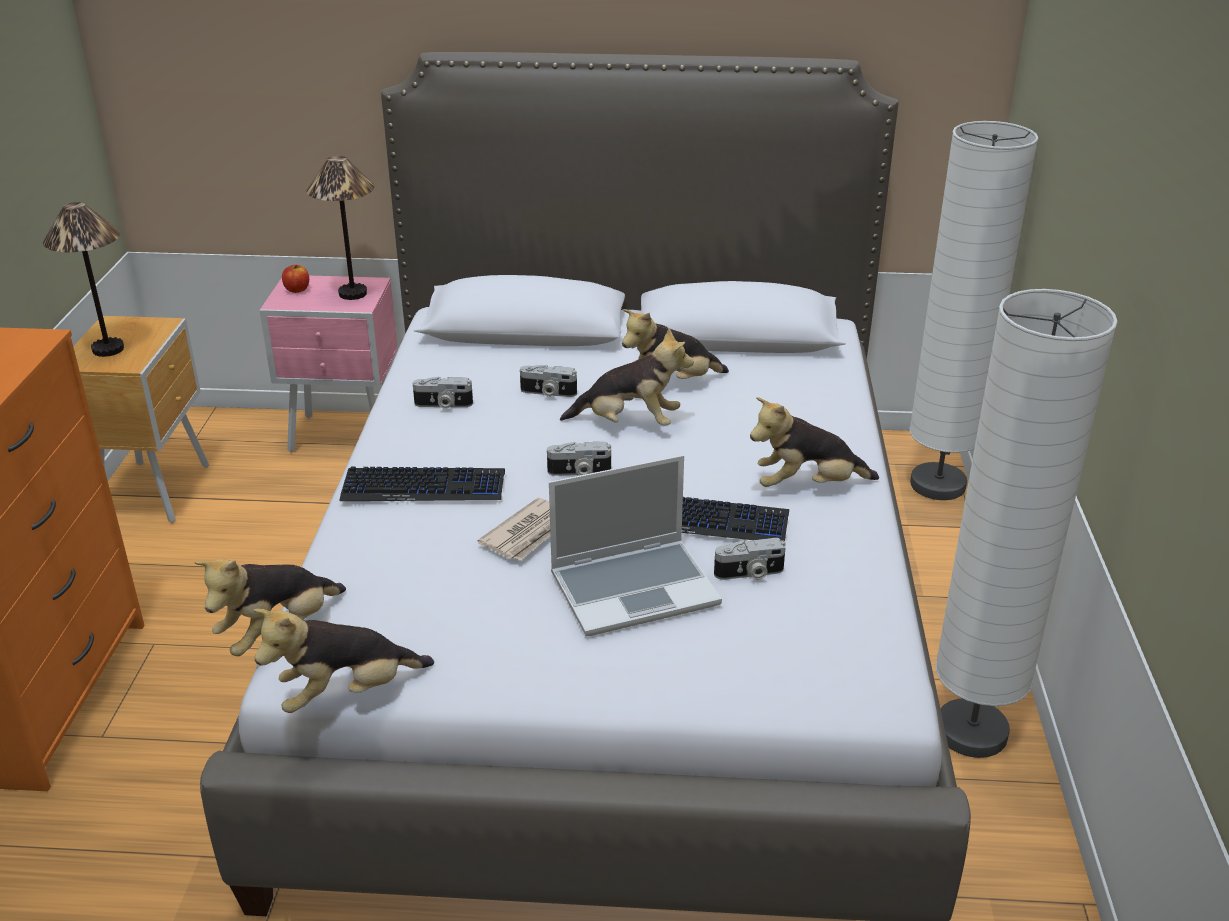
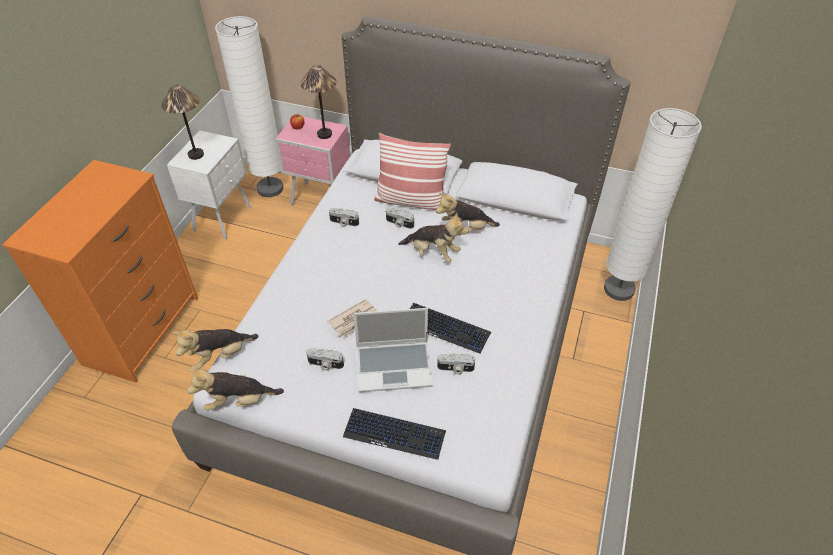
camera: 15 degrees right, 15 degrees up
(158, 491) = (224, 218): brown nightstand -> white nightstand
(424, 487) = (315, 278): keyboard -> keyboard (394, 434)
(554, 360) = (411, 200): none -> pillow
(579, 472) = (395, 283): camera -> camera (325, 364)
(807, 486) = (509, 315): plush toy -> none
(971, 732) = (572, 451): white floor lamp -> white floor lamp (270, 188)

